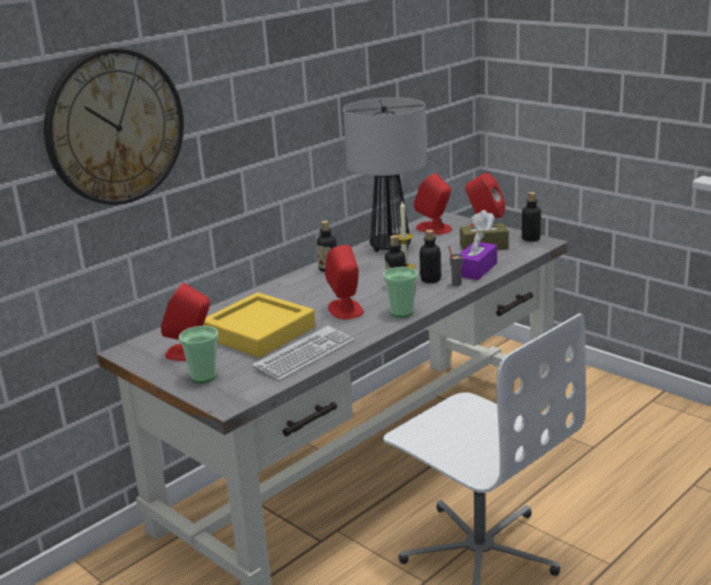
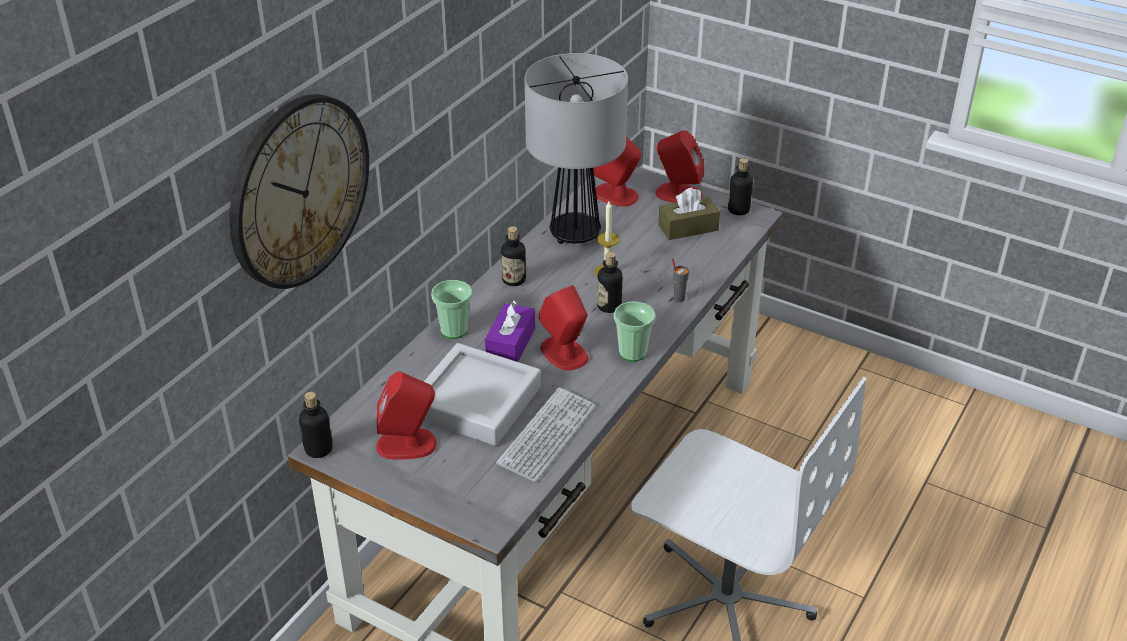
camera: 15 degrees left, 15 degrees up
(204, 376) = (442, 483): cup -> cup (454, 330)
(259, 332) = (476, 401): yellow tray -> grey tray
(430, 280) = (646, 293): bottle -> bottle (318, 449)
(476, 270) = (693, 271): purple tissue box -> purple tissue box (510, 344)

